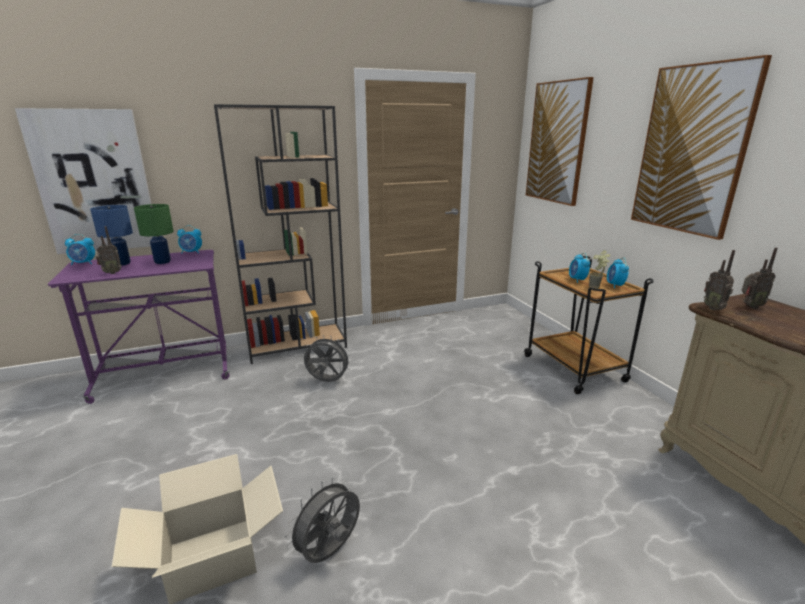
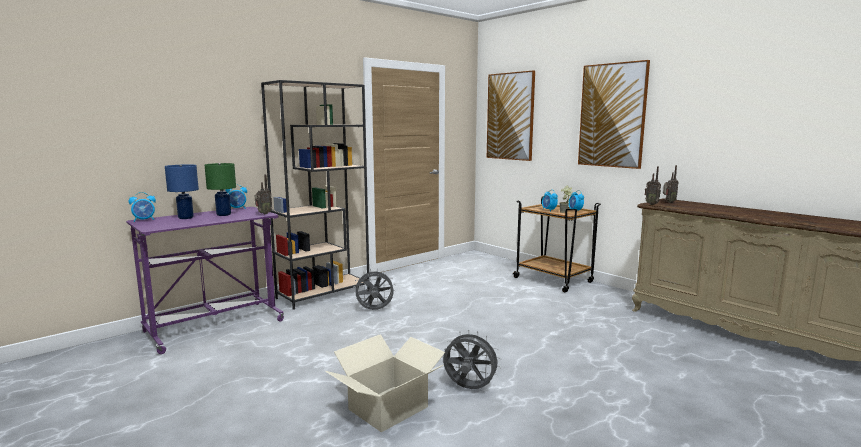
camera: 20 degrees left, 10 degrees down
(94, 182) = (155, 145): picture -> none
(112, 273) = (190, 222): radio -> radio (263, 213)
(329, 552) = (469, 389): grey fan -> grey fan turned 90 degrees clockwise

